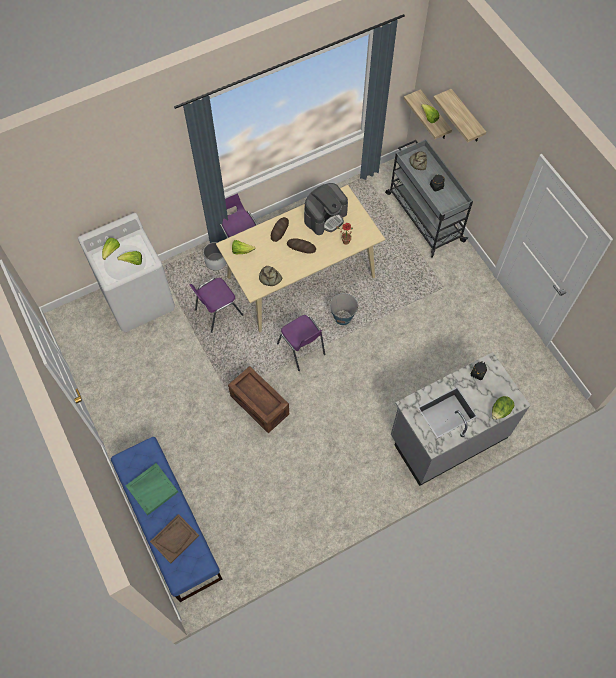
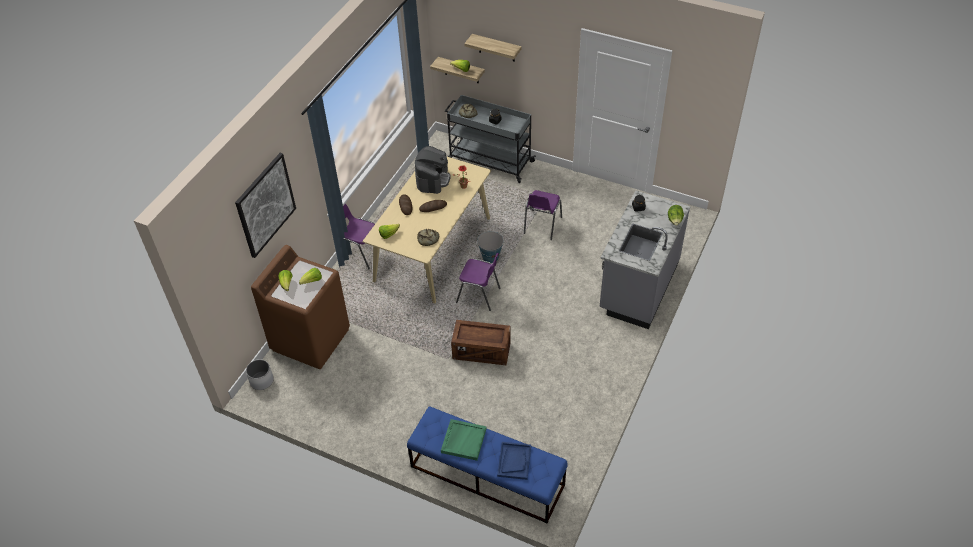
camera: 35 degrees left, 15 degrees down
(112, 174) = (265, 205): none -> picture
(139, 299) = (311, 339): white washing machine -> brown washing machine
(175, 538) = (514, 461): brown tray -> blue tray
(216, 261) = (353, 276): white planter -> white planter (261, 380)
(217, 312) = (387, 310): purple chair -> purple chair (541, 226)

